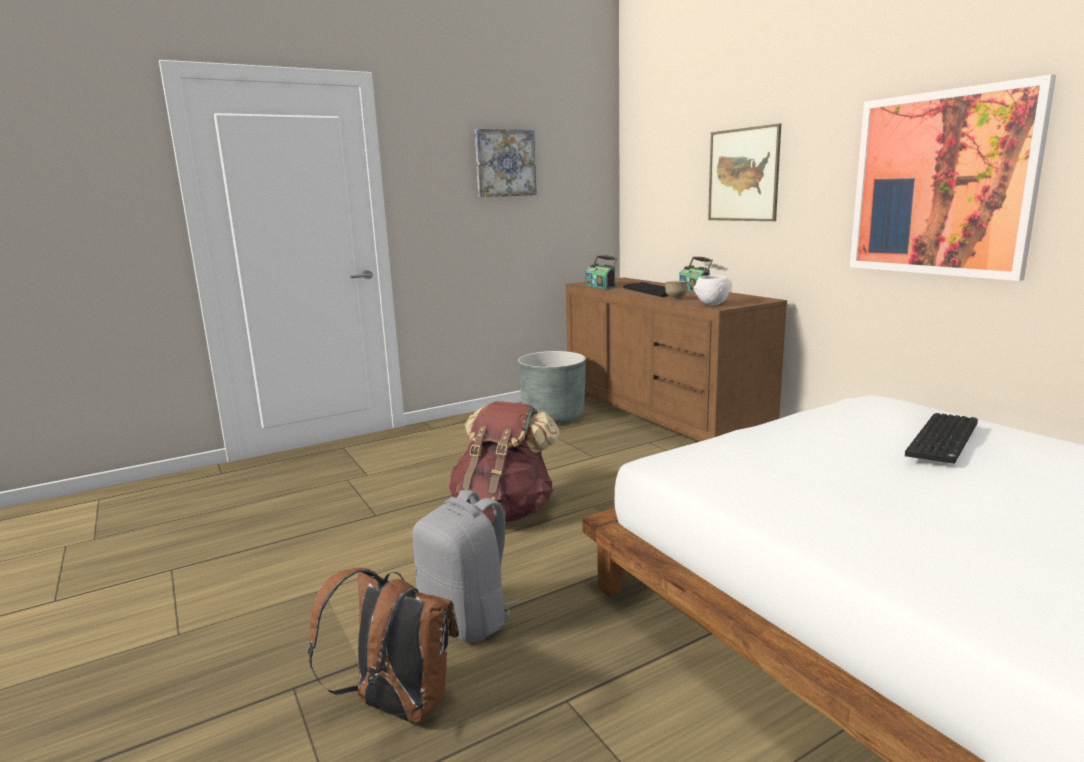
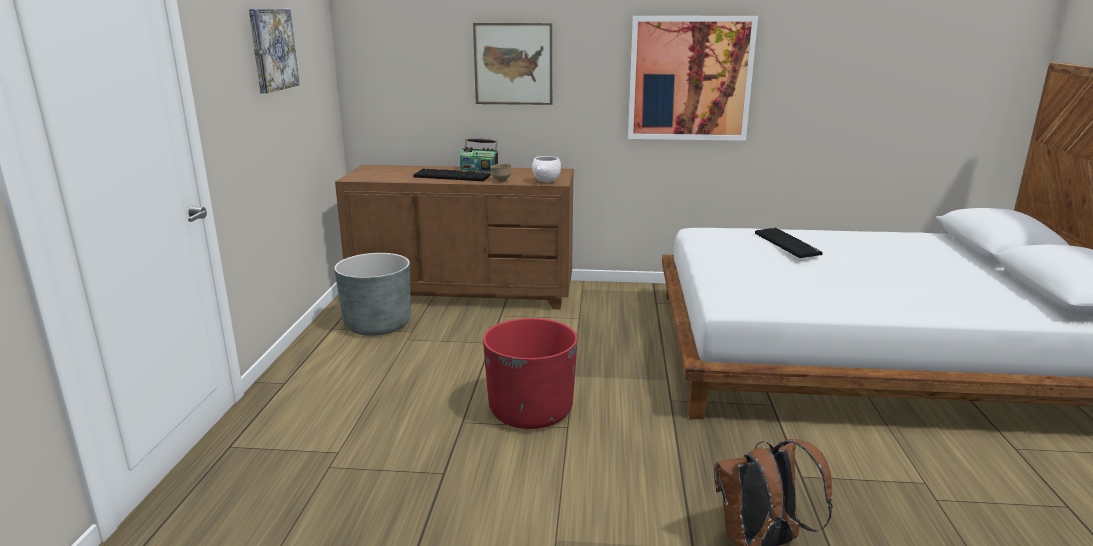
camera: 55 degrees left, 5 degrees up
(468, 619) = (678, 481): grey backpack -> none
(504, 511) = (530, 411): brown backpack -> red planter
(601, 286) = (385, 179): radio -> none

